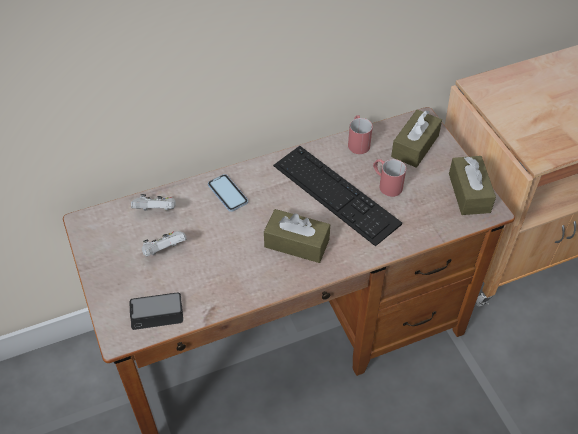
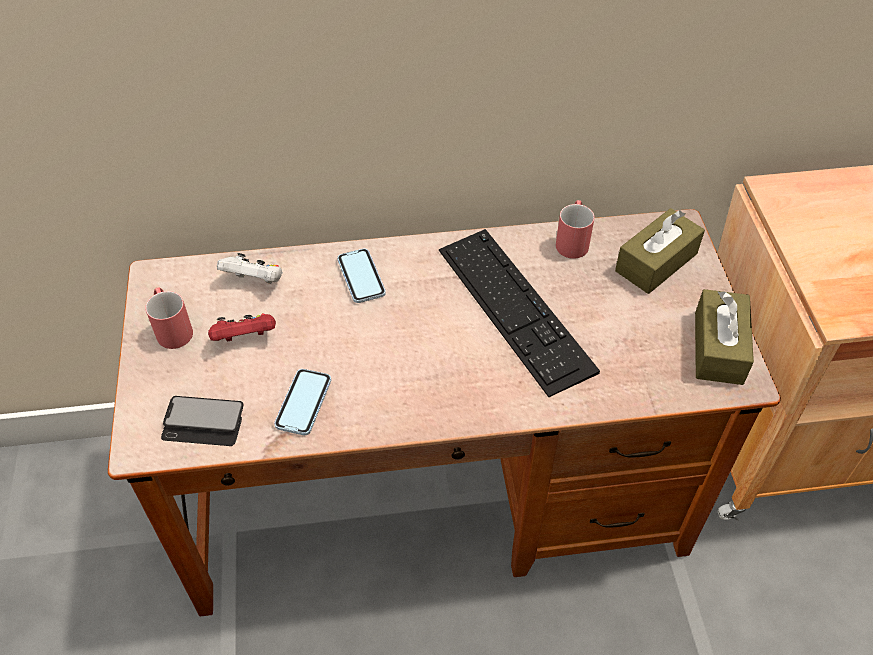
camera: 15 degrees right, 0 degrees up
(164, 251) = (245, 338): white game controller -> red game controller
(219, 284) = (303, 403): none -> phone
(296, 243) = (434, 368): brown tissue box -> none
(386, 184) = (594, 309): red mug -> red mug (172, 328)

